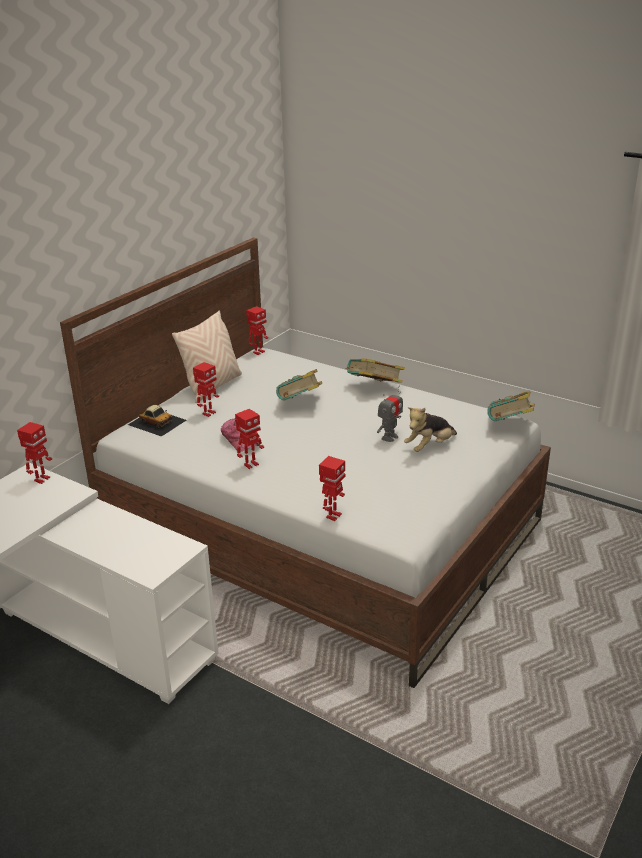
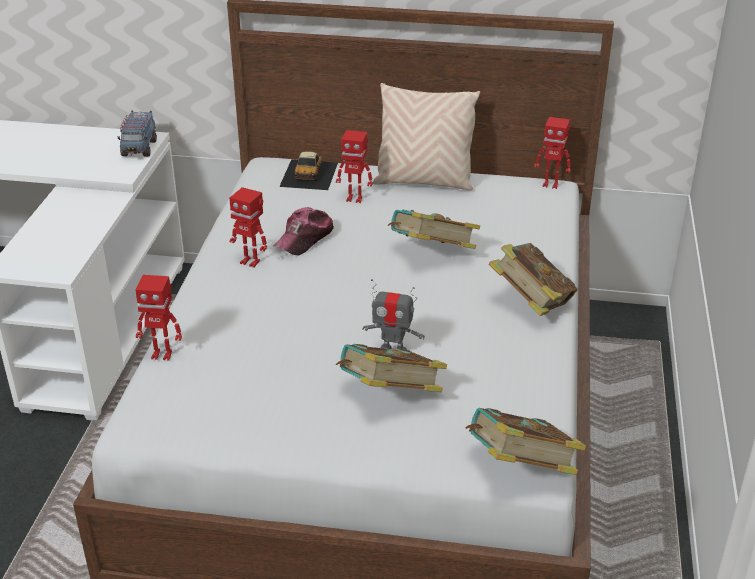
camera: 65 degrees right, 5 degrees up
(41, 479) = (139, 148): toy robot -> toy truck
(429, 446) = (390, 396): plush toy -> book

